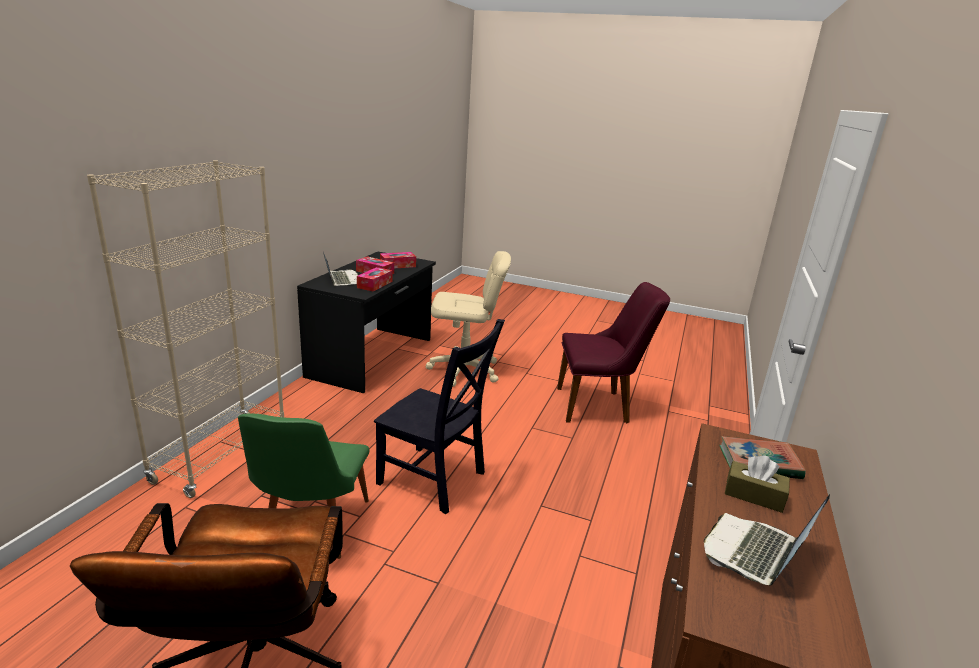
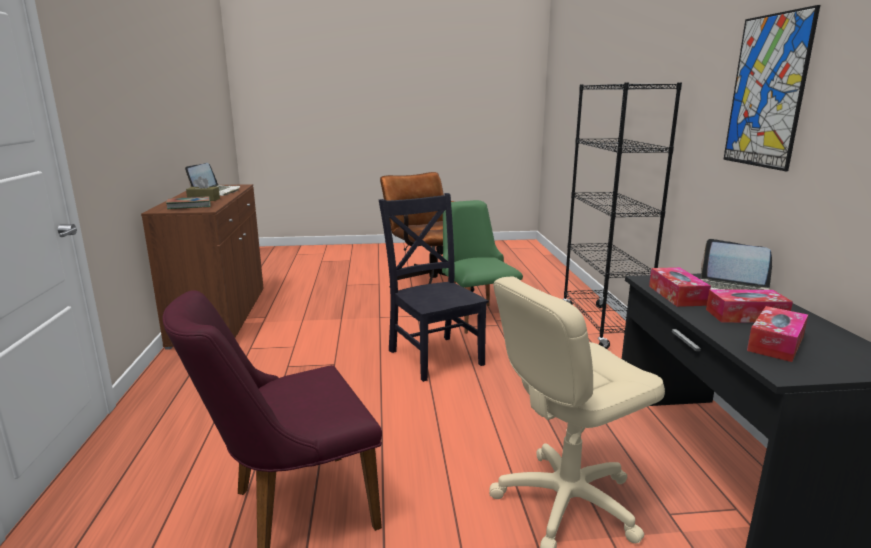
camera: 155 degrees right, 5 degrees down
(221, 455) = (602, 326): beige bookcase -> black bookcase
(287, 159) = (767, 91): none -> picture
(435, 480) = (434, 355): black chair -> black chair turned 60 degrees clockwise

